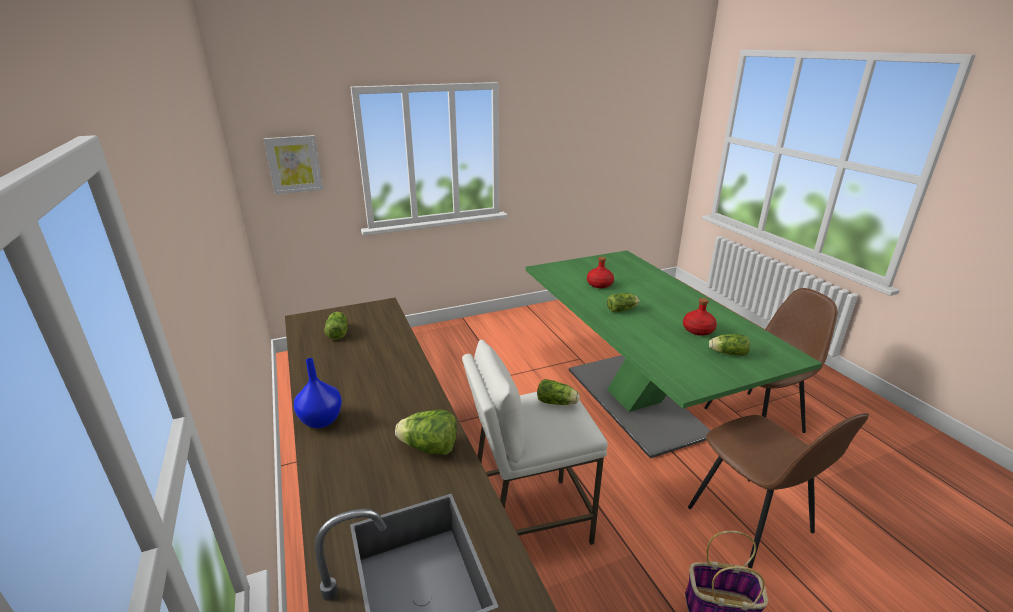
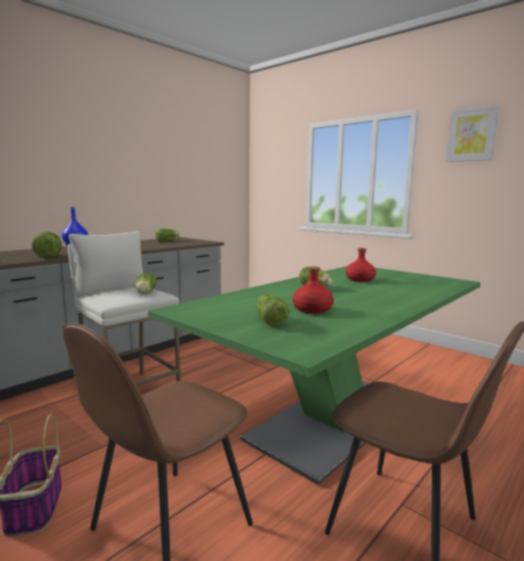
camera: 65 degrees right, 15 degrees down
(294, 164) = (274, 175): picture -> picture (471, 135)

